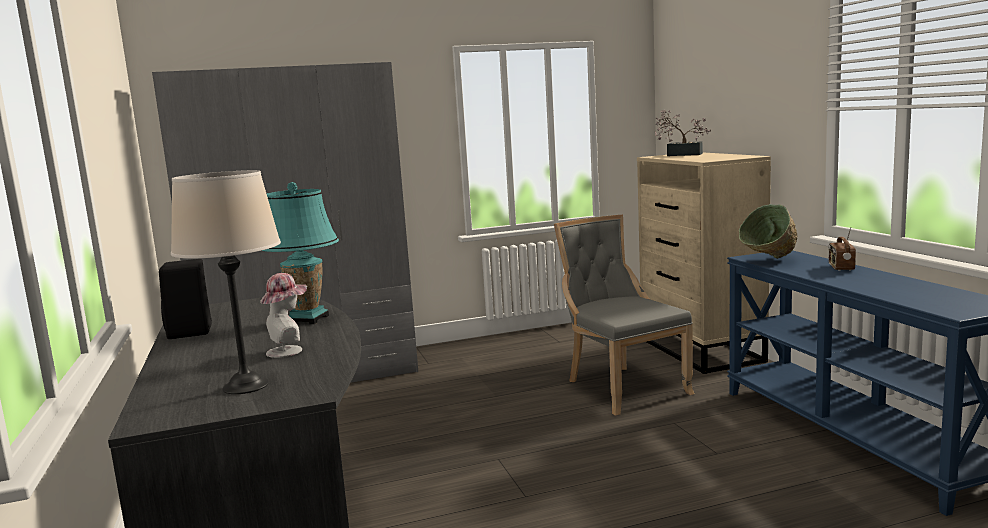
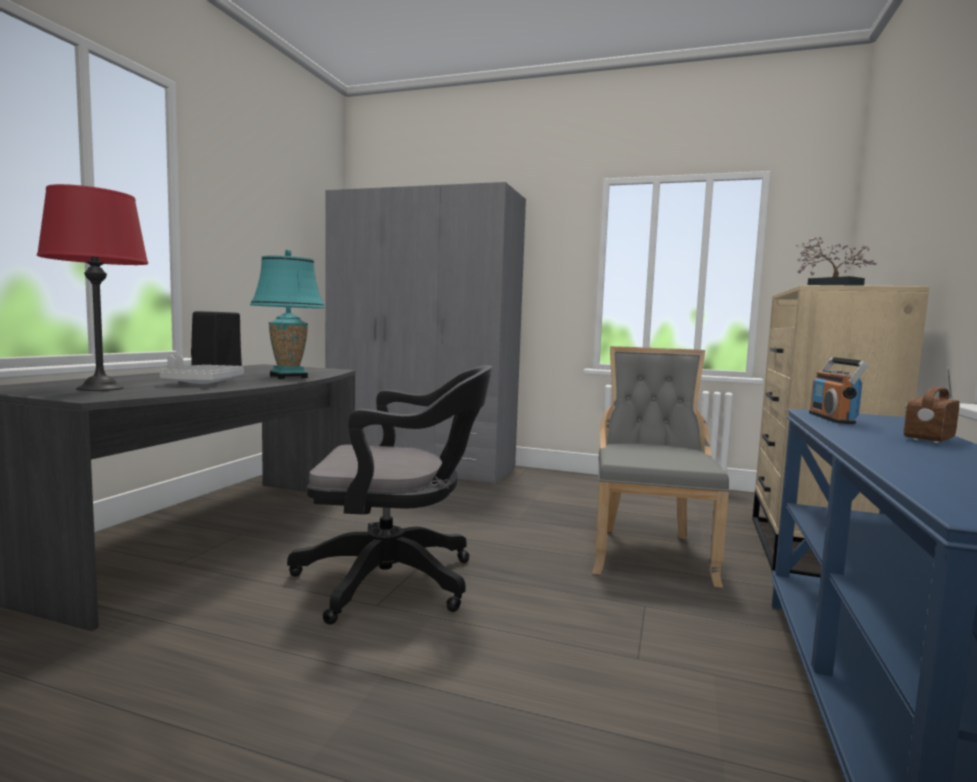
camera: 35 degrees right, 5 degrees down
(246, 386) = (101, 388): beige table lamp -> red table lamp
(289, 350) = (203, 383): hat -> grey tray
(505, 476) = (396, 581): none -> black office chair
(771, 261) = (832, 418): green bowl -> radio

